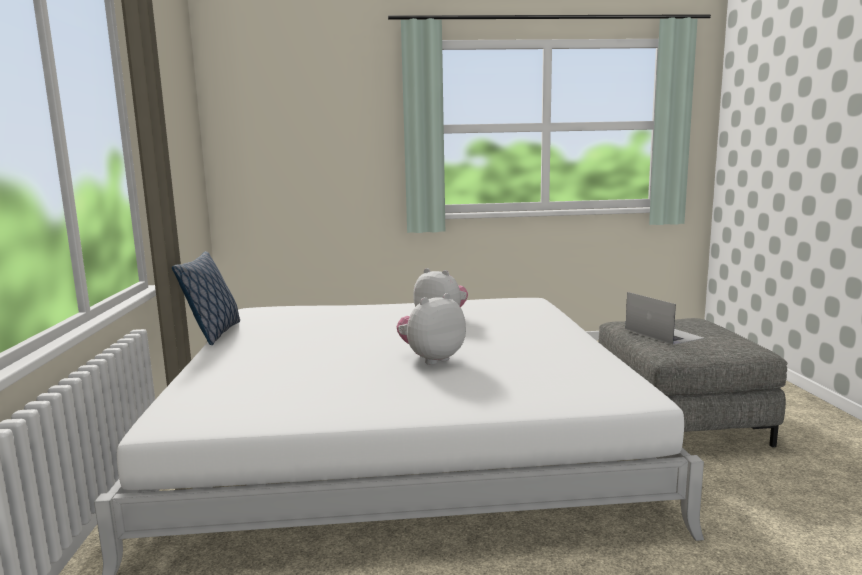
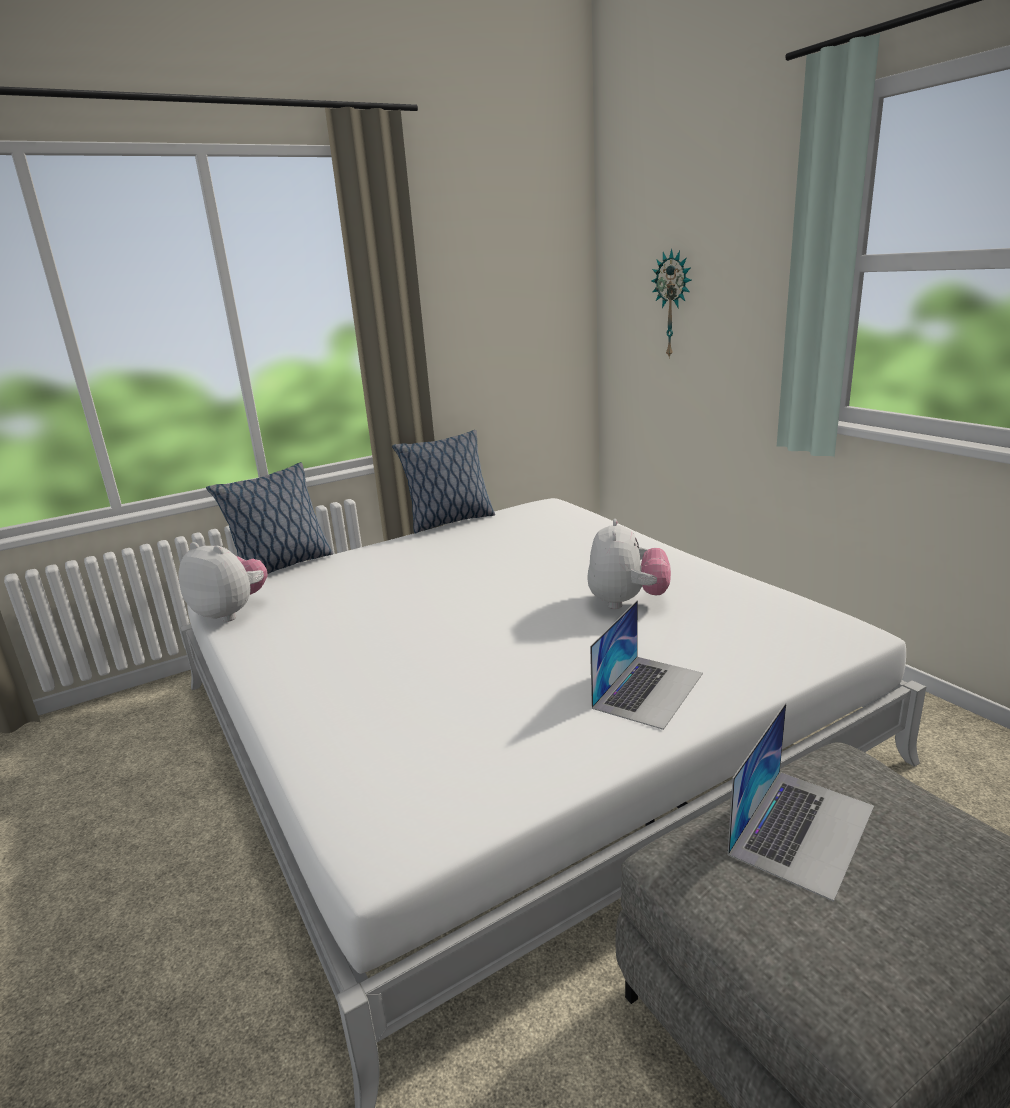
camera: 65 degrees right, 10 degrees up
(159, 395) = (282, 566): none -> pillow
(295, 155) = (673, 304): none -> wall clock
(431, 359) = (441, 644): plush toy -> plush toy (231, 612)
(541, 332) = (648, 690): none -> laptop

